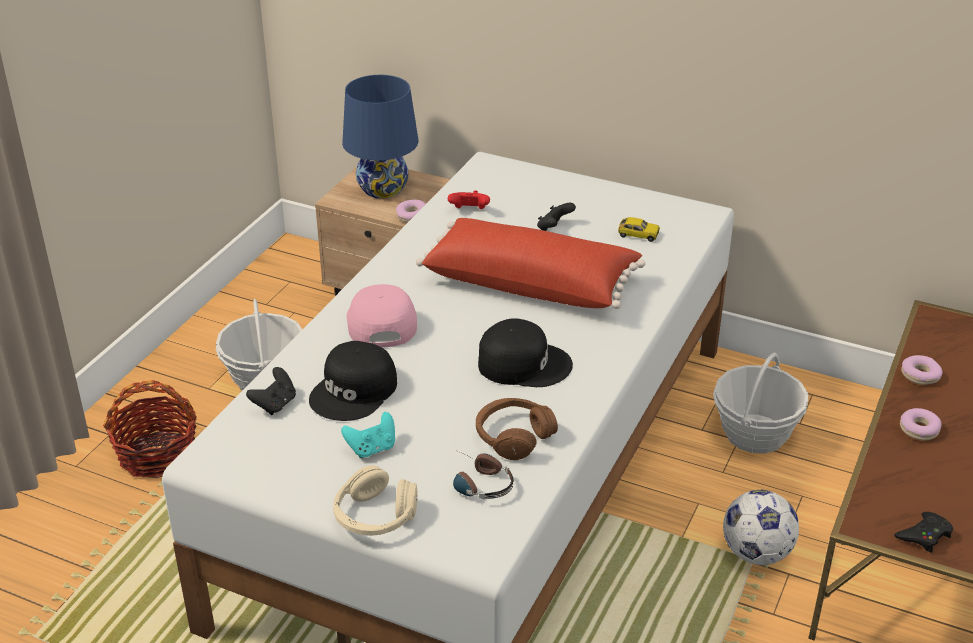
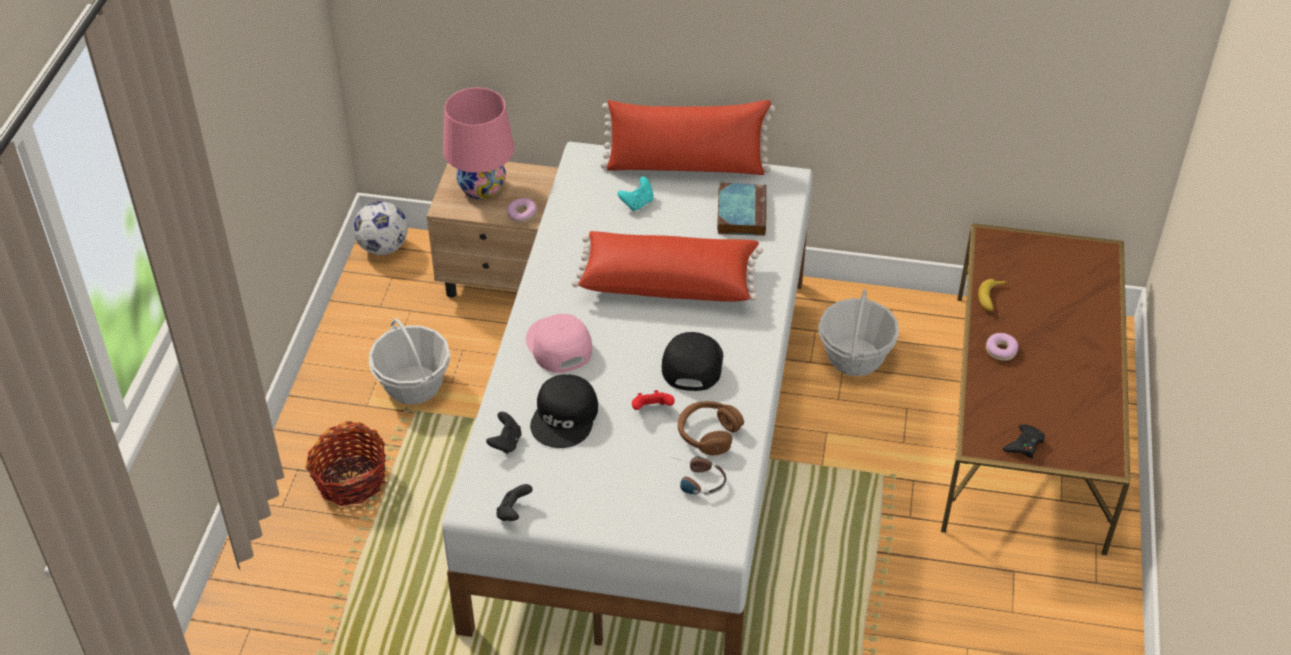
camera: 15 degrees left, 10 degrees up
(372, 448) = (602, 467): turquoise game controller -> turquoise game controller (637, 203)
(375, 516) = (629, 526): beige headphones -> none
(382, 189) = (482, 188): blue table lamp -> pink table lamp
(469, 211) = (587, 213): red game controller -> red game controller (651, 409)
(523, 363) = (691, 363): black cap -> black cap turned 75 degrees counterclockwise
(554, 228) = (667, 219): black game controller -> black game controller (513, 512)
(594, 187) = (686, 166): none -> red pillow
(638, 234) = (741, 212): toy car -> book
(756, 553) = (884, 467): football -> football (383, 247)
(920, 375) = (991, 299): donut -> banana

